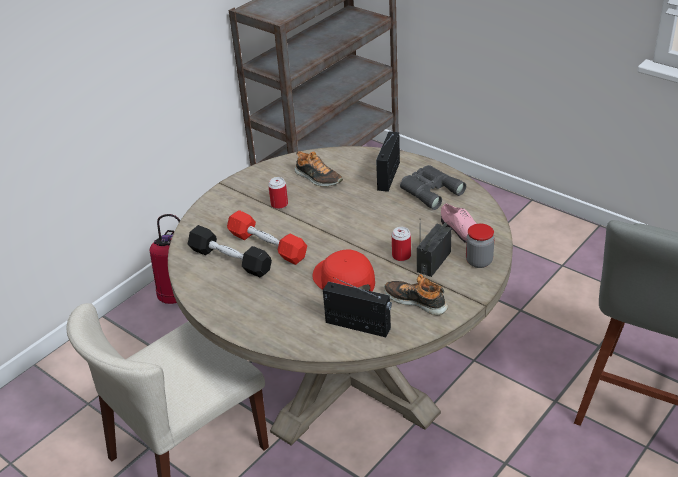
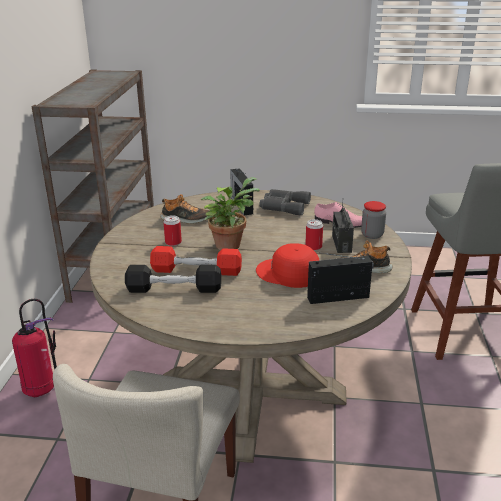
camera: 35 degrees left, 10 degrees down
(326, 224) = (229, 244): none -> potted plant

